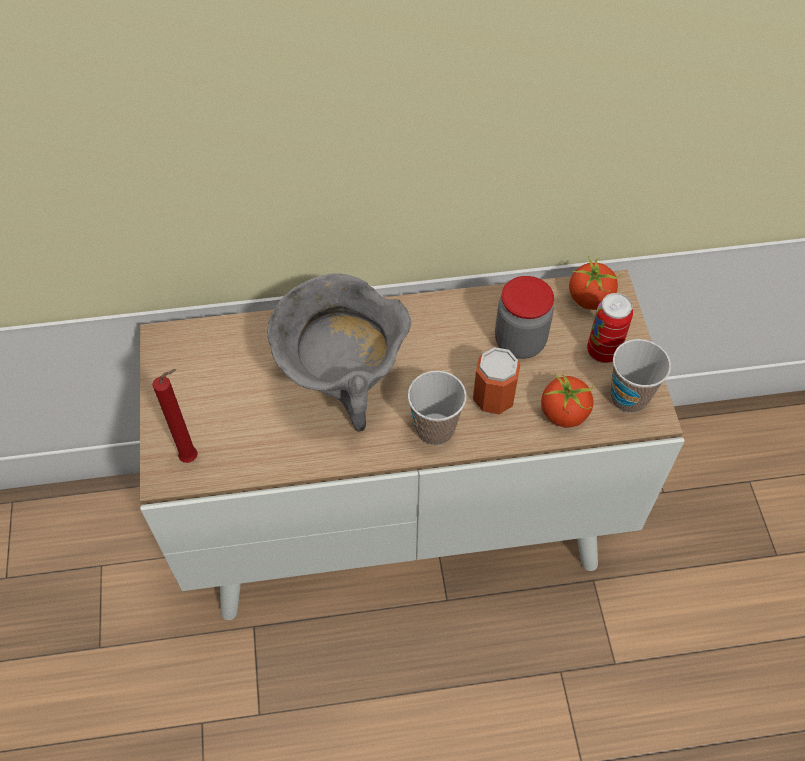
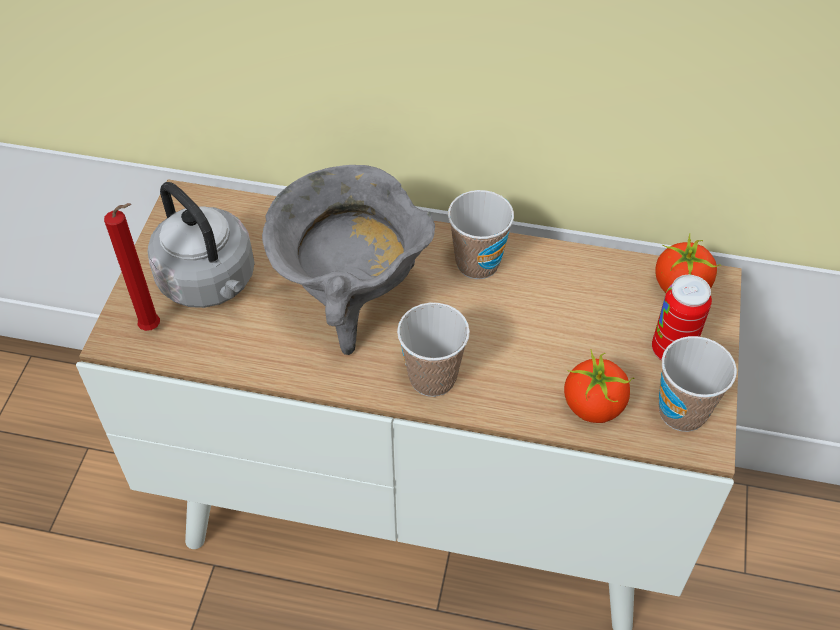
camera: 20 degrees right, 5 degrees down
(221, 405) = (210, 283): none -> grey kettle
(429, 324) = (477, 263): none -> cup
(493, 398) = (516, 364): can -> none
(519, 342) = (574, 311): jar -> none

